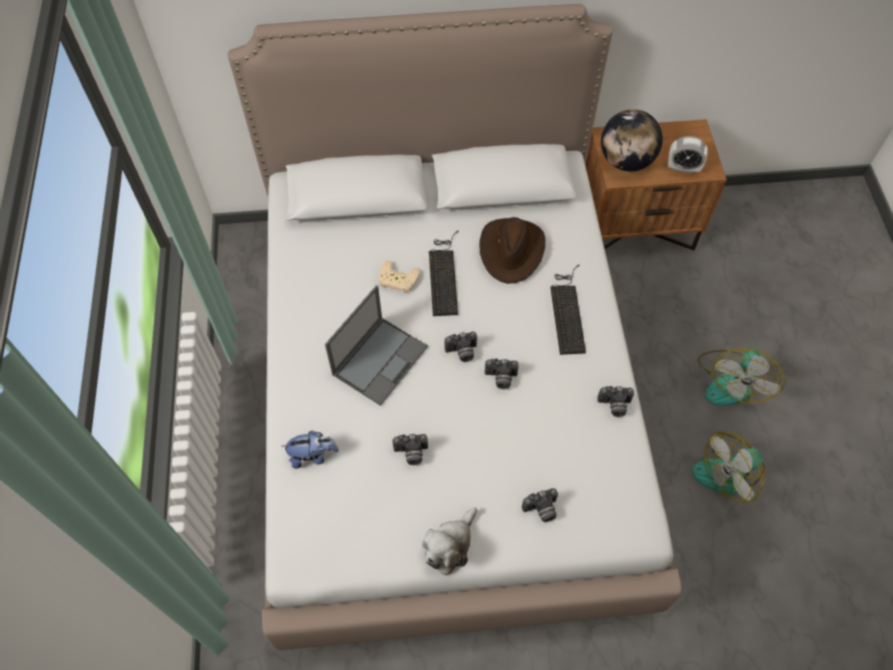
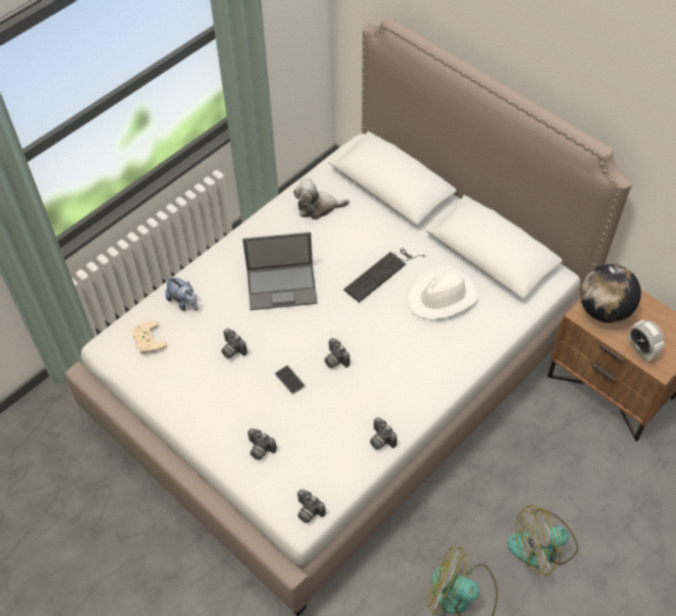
camera: 50 degrees right, 5 degrees down
(397, 280) = (350, 252): beige game controller -> beige game controller (146, 340)
(449, 545) = (190, 416): plush toy -> plush toy (318, 207)
(462, 353) = (332, 325): camera -> camera (308, 512)
(488, 430) = (290, 380): none -> phone
(511, 251) = (442, 296): brown hat -> white hat
(567, 311) = (428, 361): keyboard -> none

